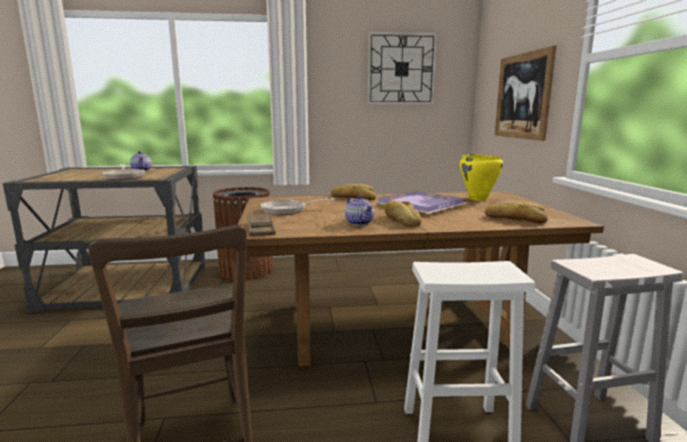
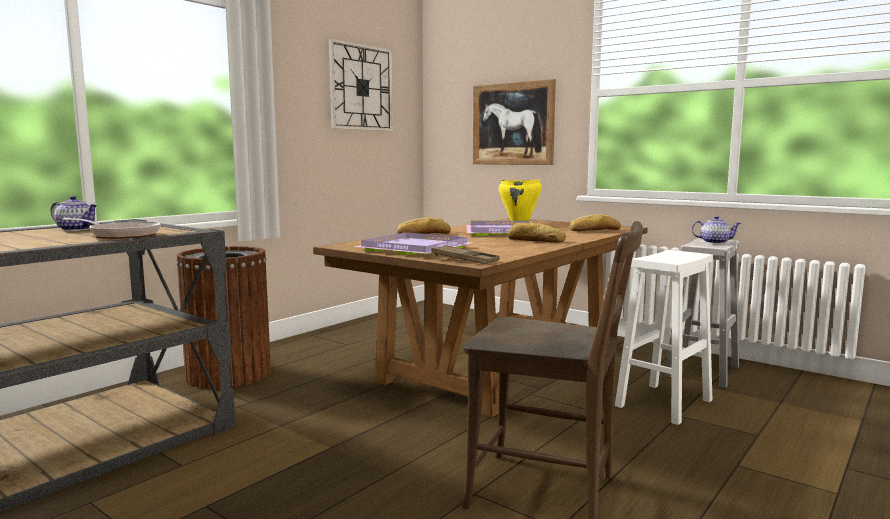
camera: 45 degrees left, 5 degrees down
(288, 210) = (417, 248): frying pan -> purple tray
(359, 223) = (516, 246): teapot -> teapot (714, 242)

